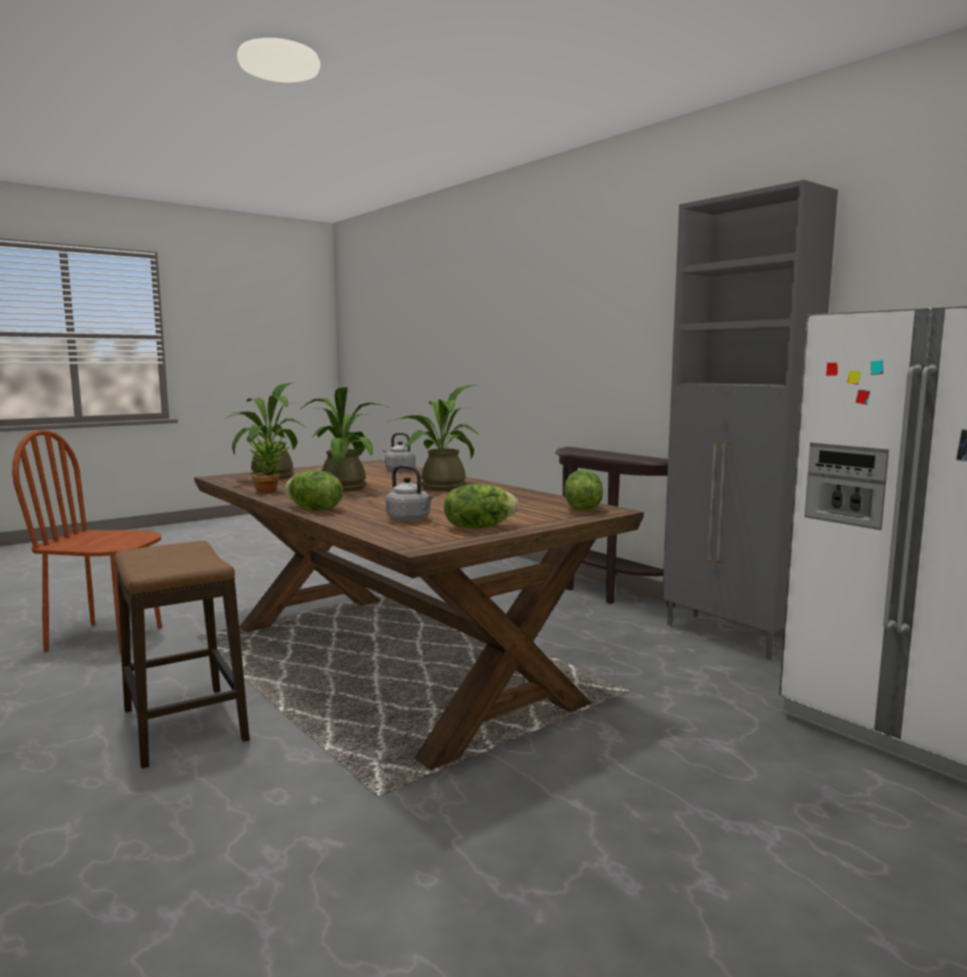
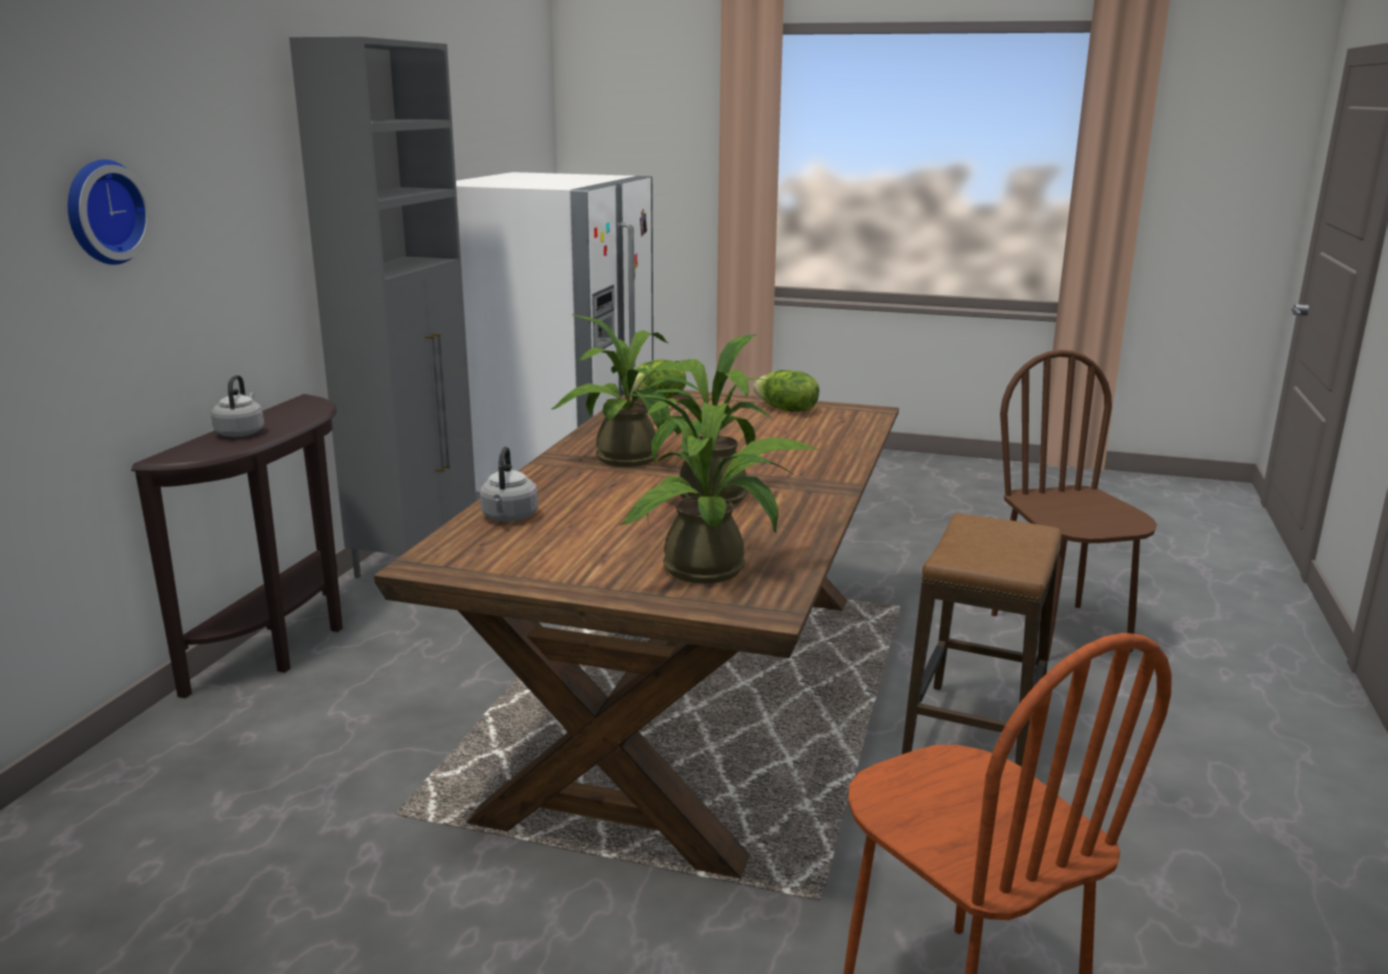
camera: 125 degrees left, 10 degrees up
(174, 873) = (1060, 632): none -> brown chair
(269, 491) = (799, 525): potted plant -> none
(313, 509) = (838, 471): lettuce -> none
(410, 519) = (803, 431): grey kettle -> grey kettle (241, 433)
(583, 325) = (102, 212): none -> wall clock

